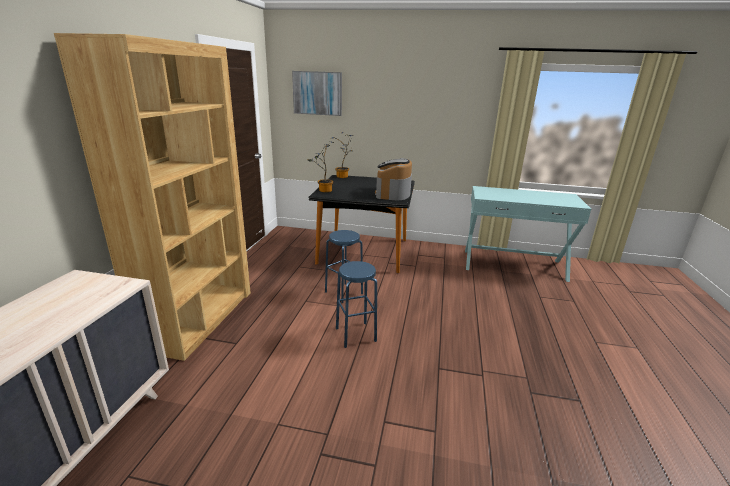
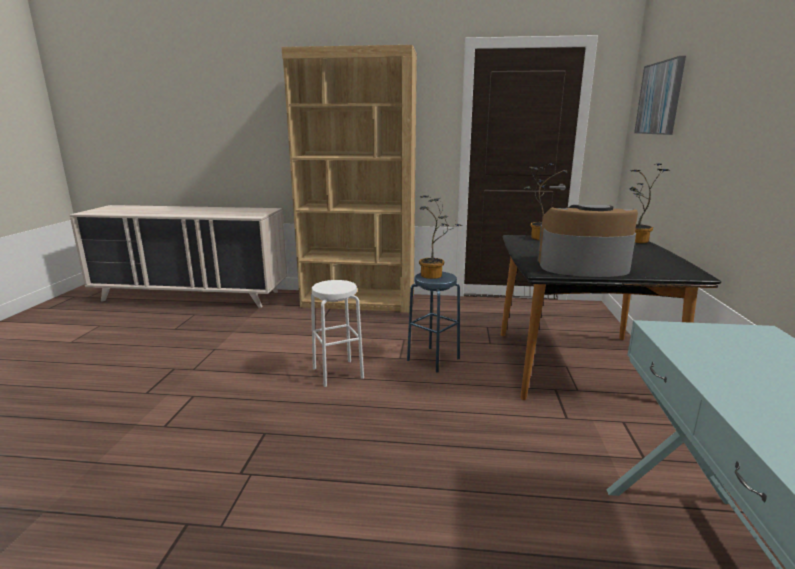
camera: 85 degrees right, 5 degrees down
(342, 235) = (434, 275): none -> potted plant
(355, 334) = (337, 373): blue stool -> white stool

